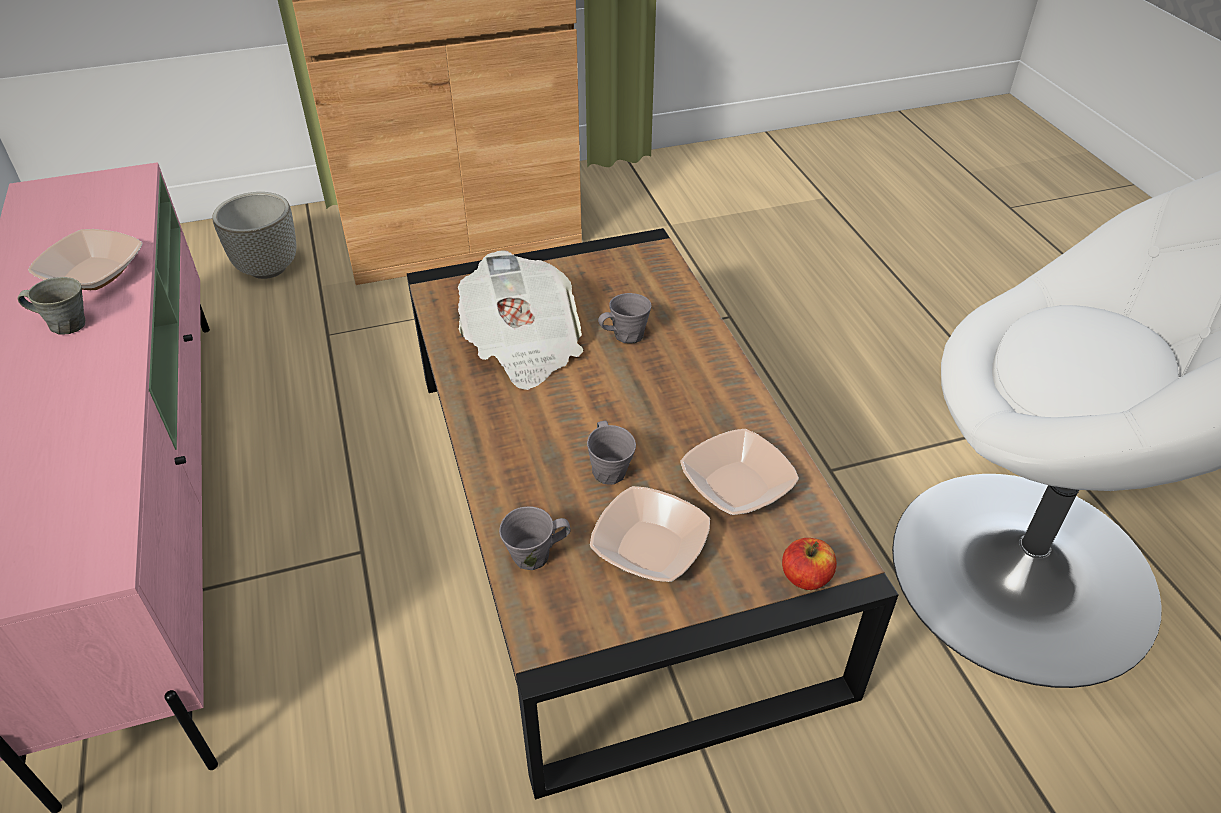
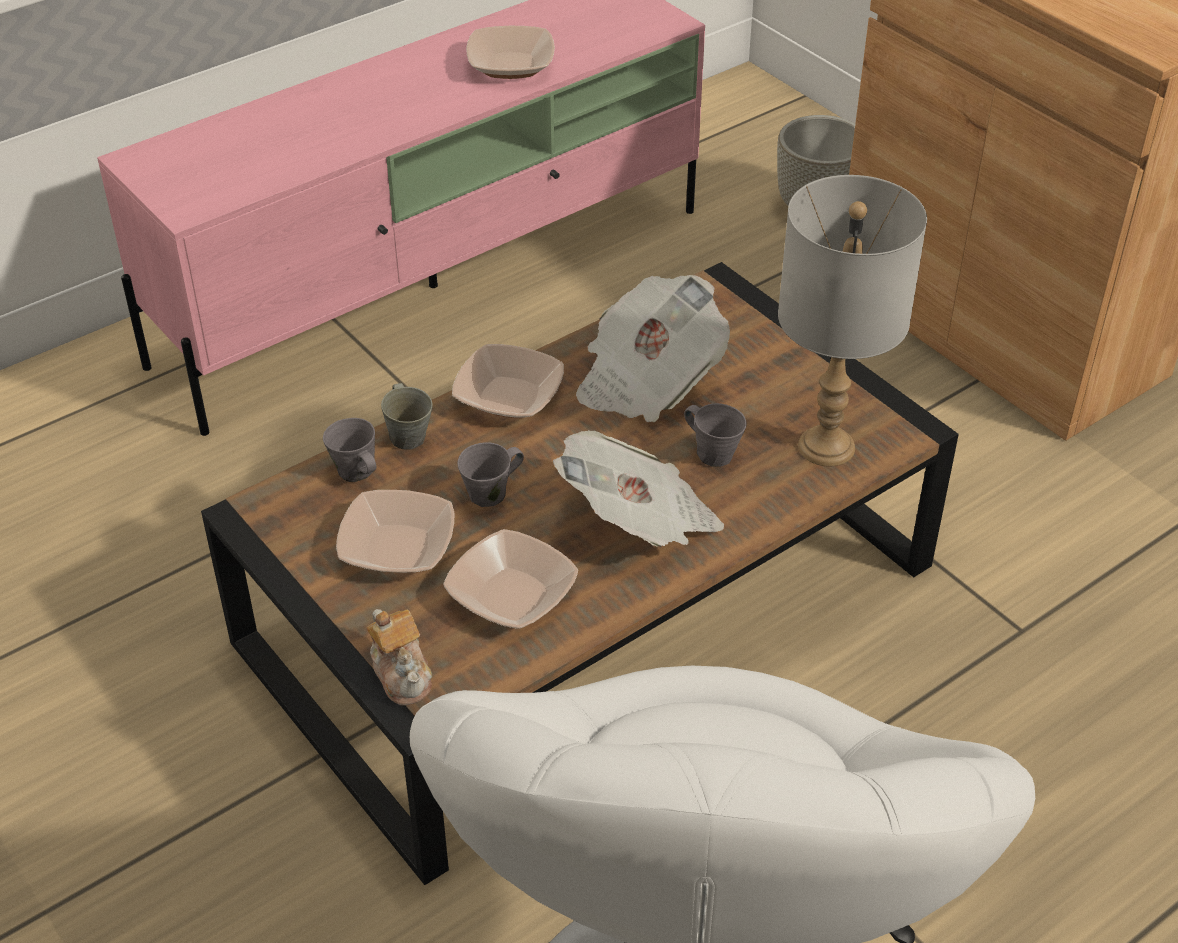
camera: 70 degrees right, 0 degrees up
(66, 324) = (437, 82): grey mug -> grey mug (408, 436)
(493, 429) = (509, 397): none -> bowl
(648, 282) = (827, 447): none -> grey table lamp
(683, 393) = (639, 522): none -> newspaper
(805, 577) = (402, 674): apple -> teapot

